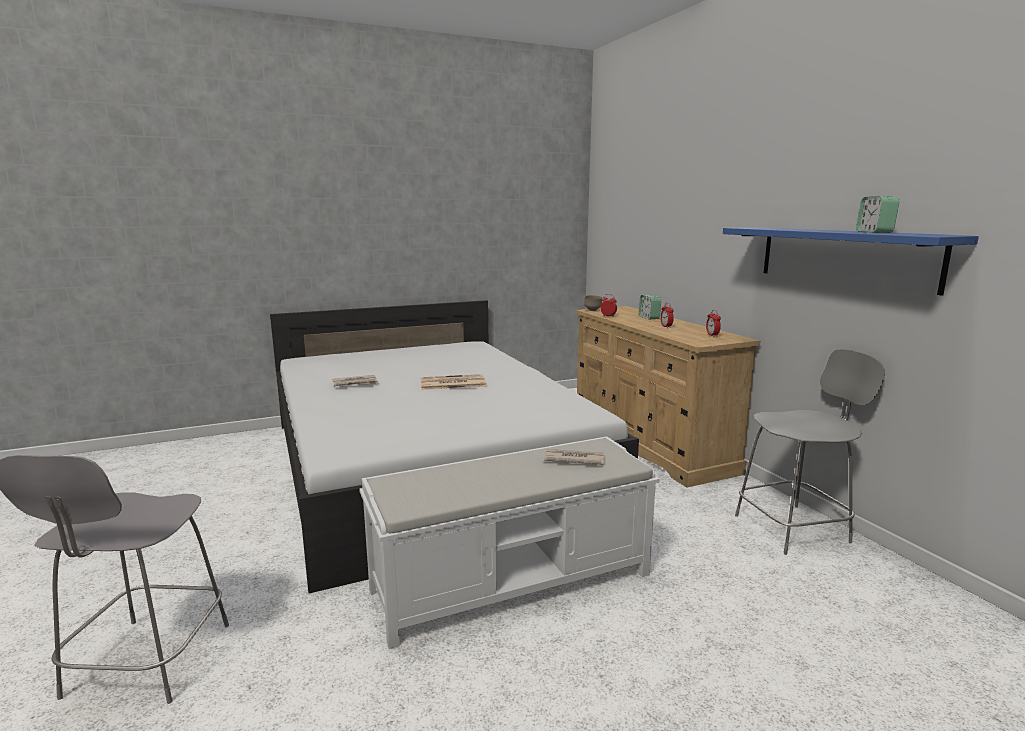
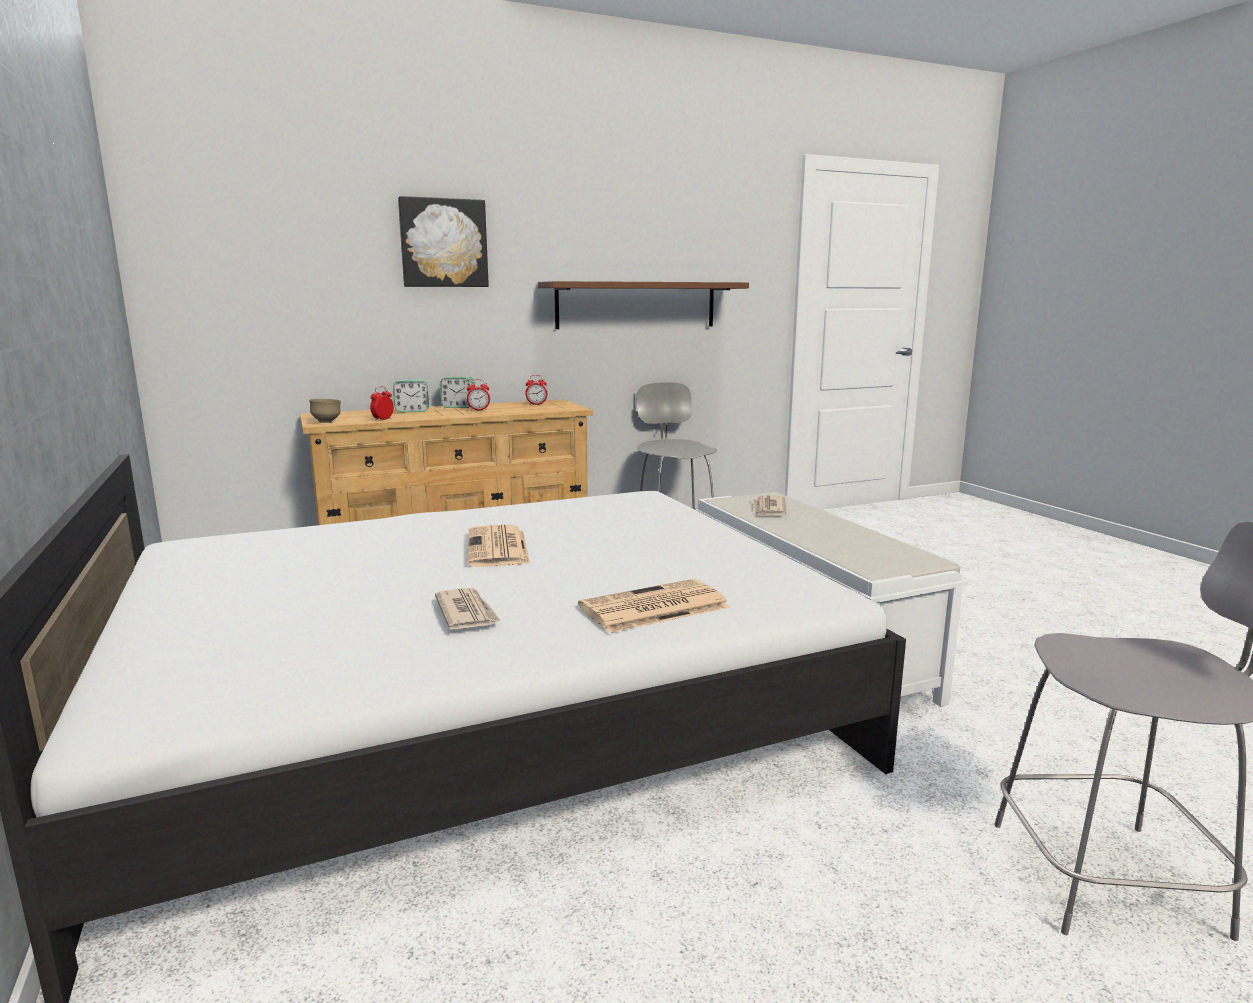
camera: 90 degrees left, 0 degrees up
(340, 412) = (652, 607): none -> newspaper
(701, 195) = (443, 243): none -> picture
(844, 257) = (636, 305): blue shelf -> brown shelf
(874, 232) = (682, 281): alarm clock -> alarm clock (458, 407)

